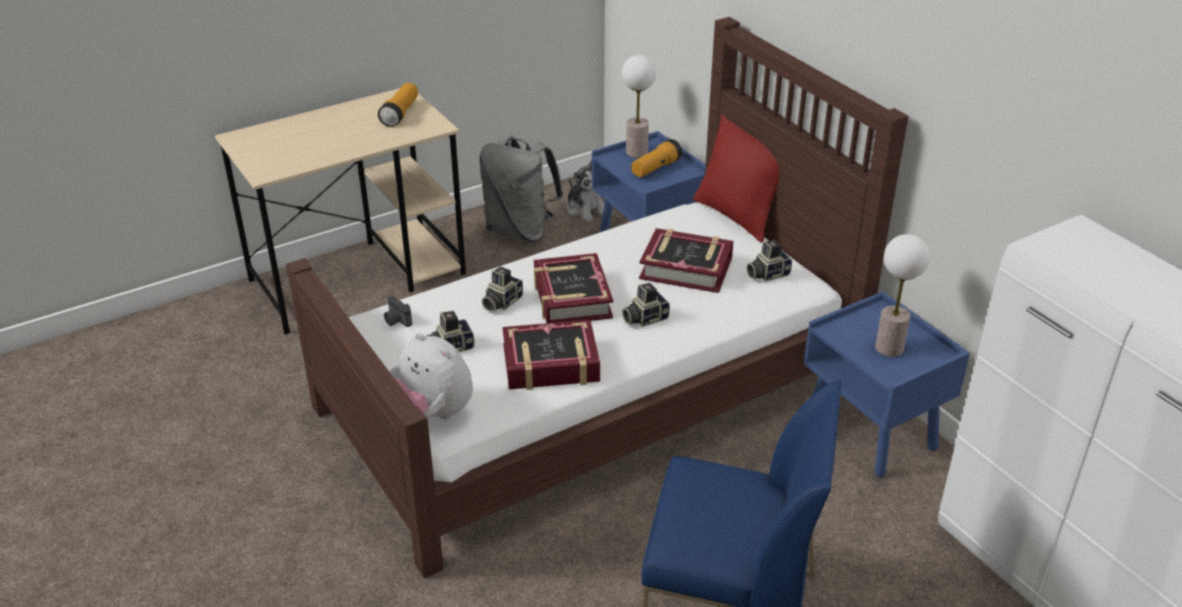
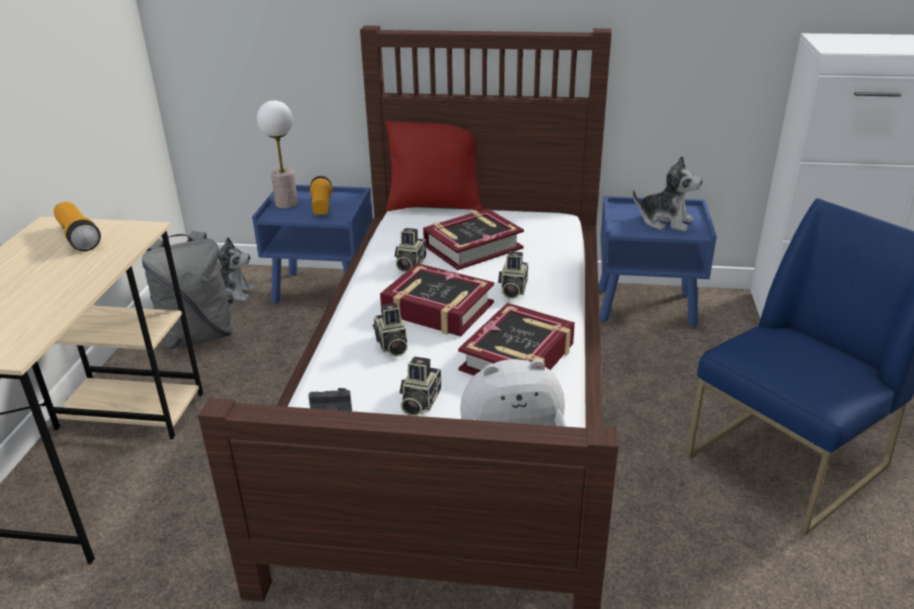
camera: 50 degrees left, 5 degrees down
(767, 274) = (525, 223): camera -> camera (409, 264)
(889, 348) = (665, 221): table lamp -> plush toy

